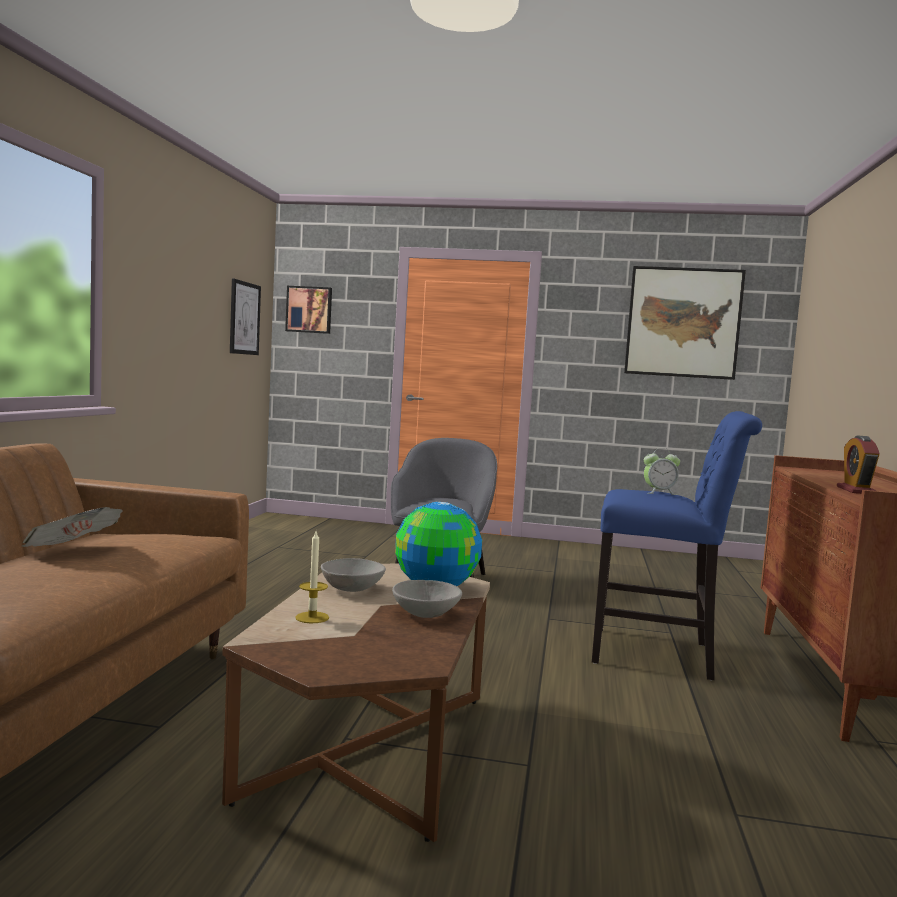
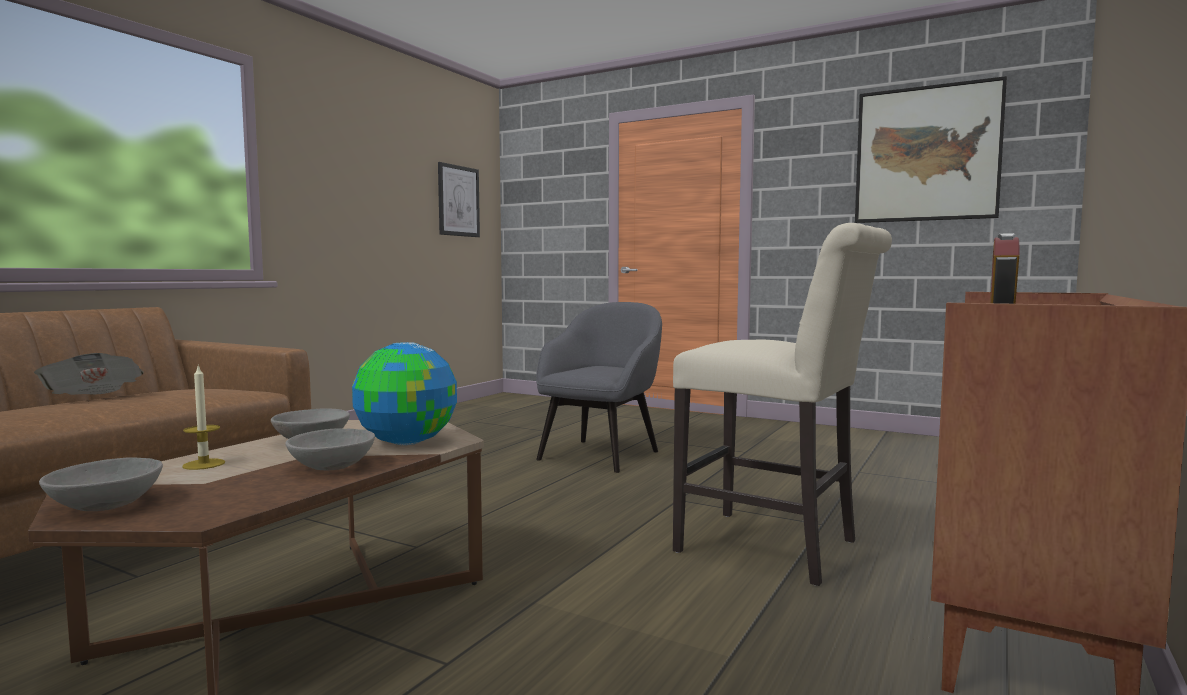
camera: 20 degrees right, 0 degrees up
(309, 309) = (530, 189): picture -> none
(323, 661) = (107, 505): none -> grey bowl
(659, 492) = (763, 339): alarm clock -> none
(660, 655) = (776, 549): blue stool -> beige stool

